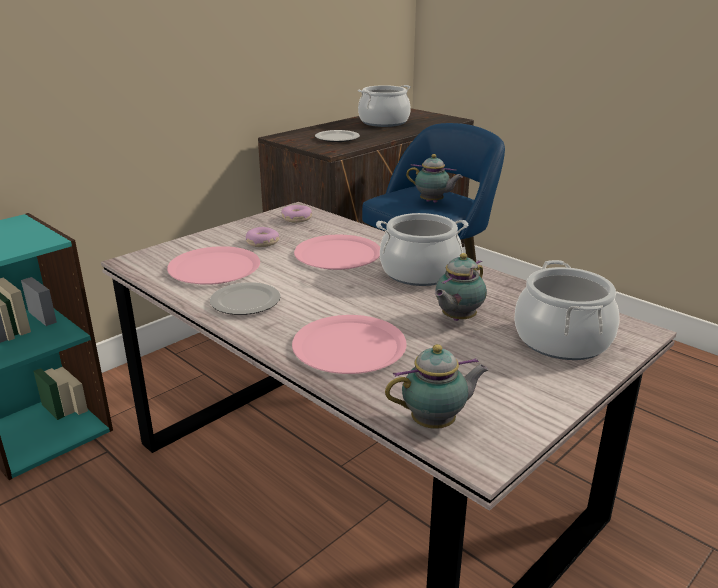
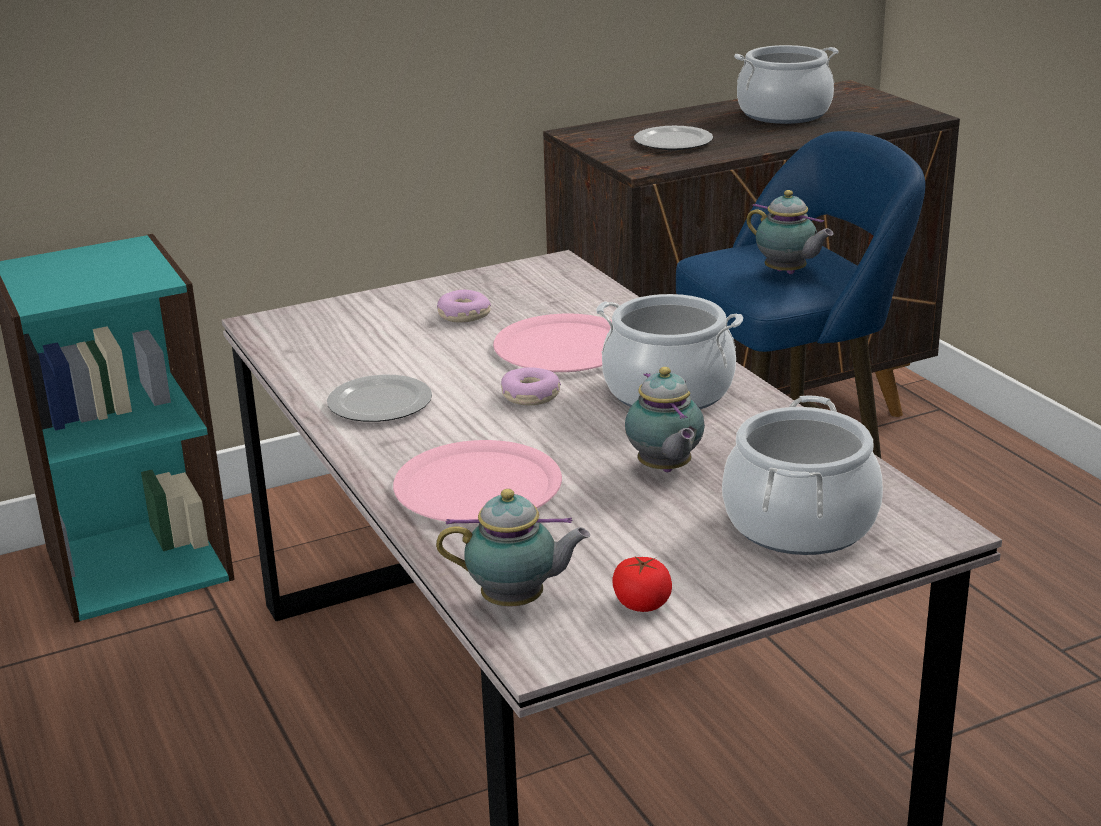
camera: 20 degrees right, 0 degrees up
(214, 268) = (369, 347): pink plate -> none
(297, 219) = (543, 280): donut -> donut (531, 396)
(456, 319) = (665, 470): teapot -> teapot turned 75 degrees counterclockwise
(516, 408) = (642, 603): none -> tomato

